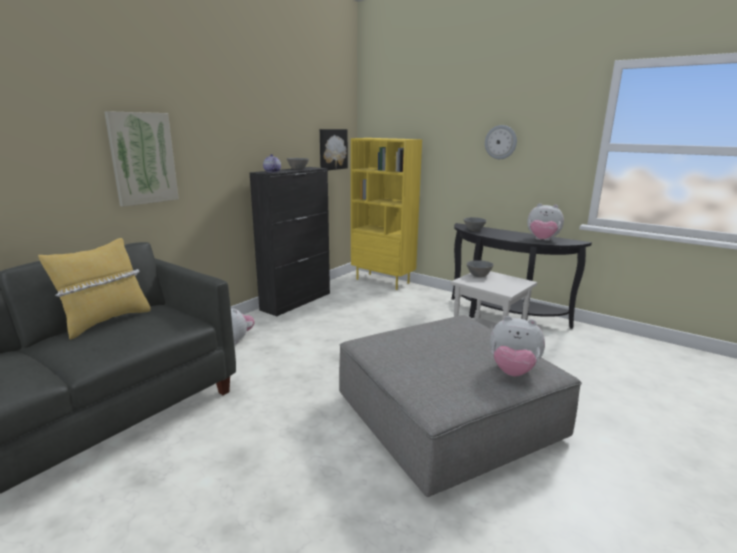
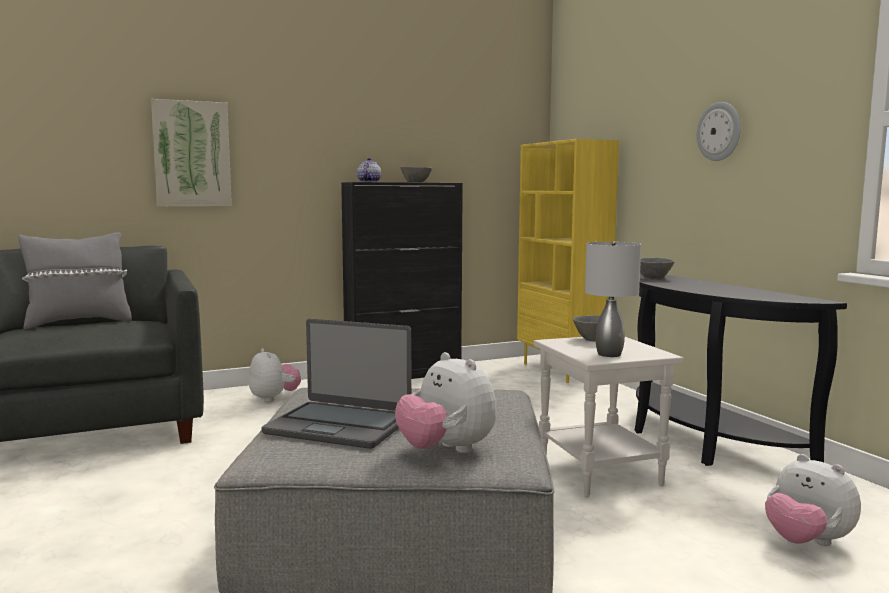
camera: 30 degrees right, 10 degrees down
(105, 321) = (78, 323): yellow pillow -> grey pillow
(332, 149) = (496, 162): picture -> none
(430, 369) = (339, 426): none -> laptop
(505, 286) = (608, 354): none -> grey table lamp
(542, 240) = (743, 294): plush toy -> plush toy (807, 542)

